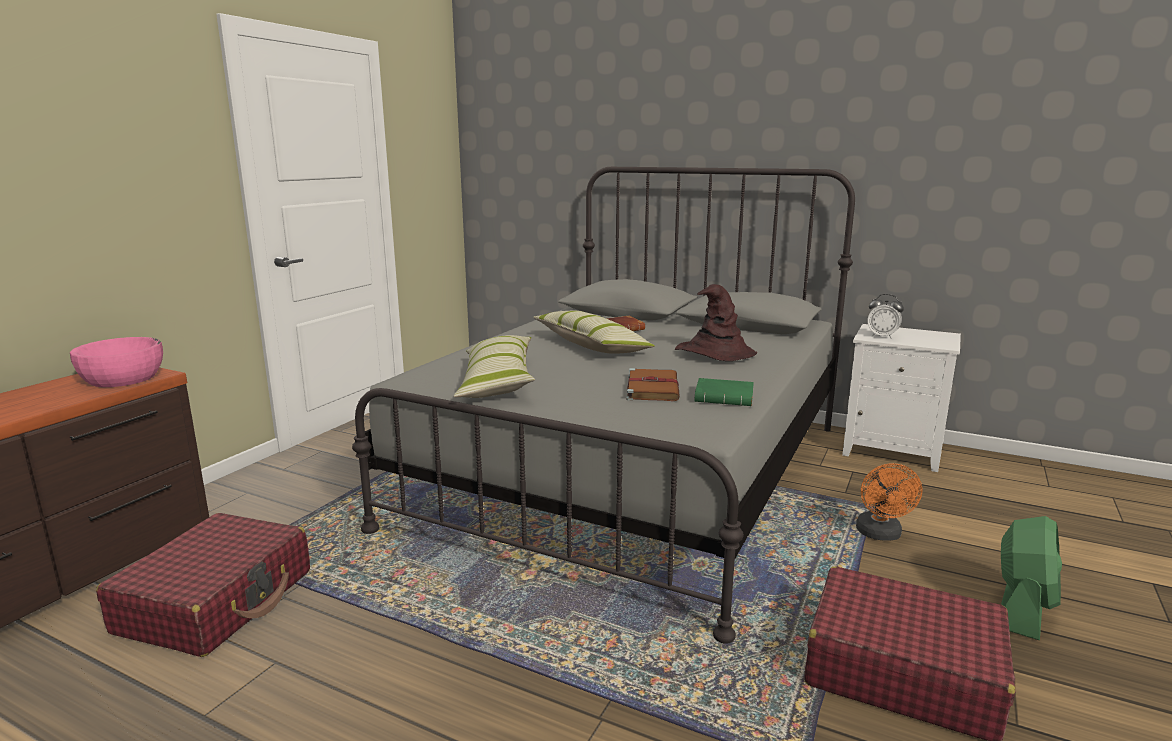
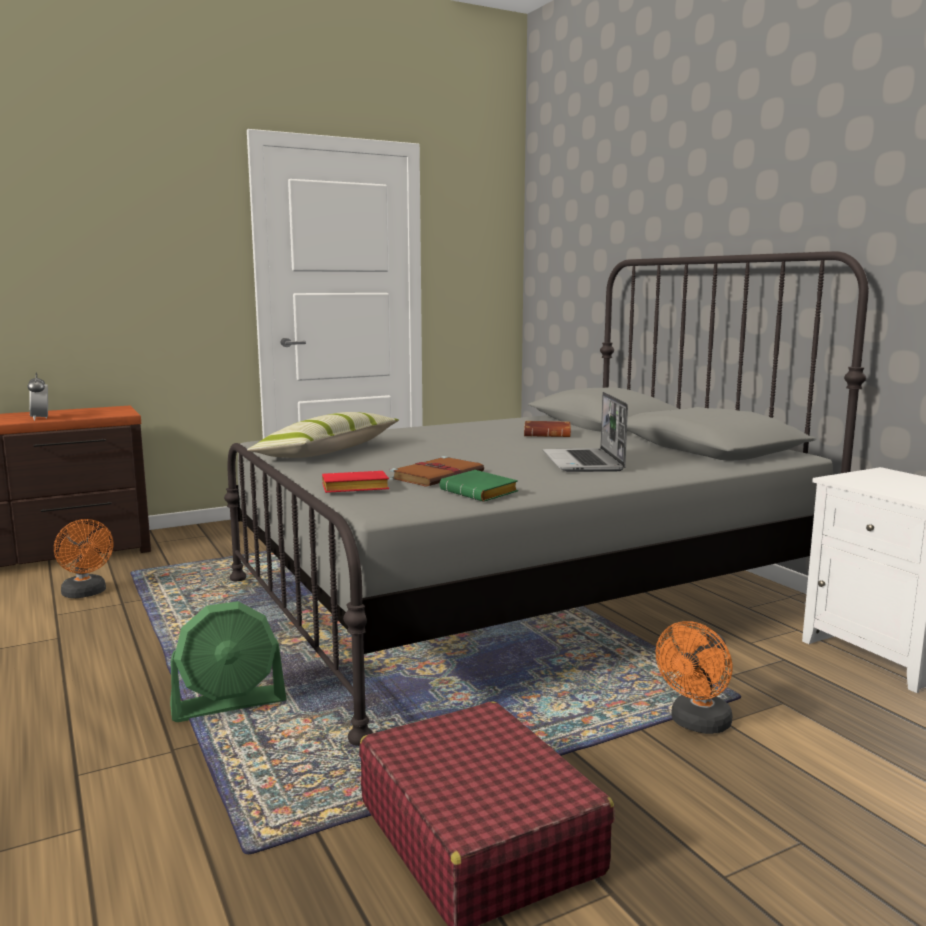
camera: 35 degrees right, 5 degrees down
(123, 378) = (101, 413): pink bowl -> none
(217, 601) = (86, 594): red suitcase -> orange fan
(591, 346) = (480, 442): pillow -> none
(629, 417) = (353, 489): none -> red book
(714, 353) = (584, 462): brown hat -> laptop
(882, 336) = (865, 480): alarm clock -> alarm clock (40, 418)
(1022, 609) = (747, 854): green fan -> green fan (229, 704)

